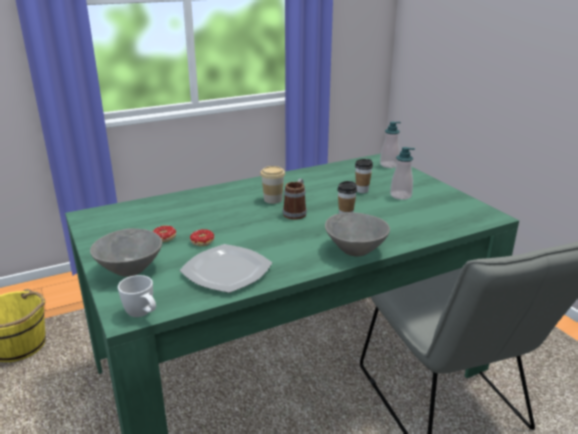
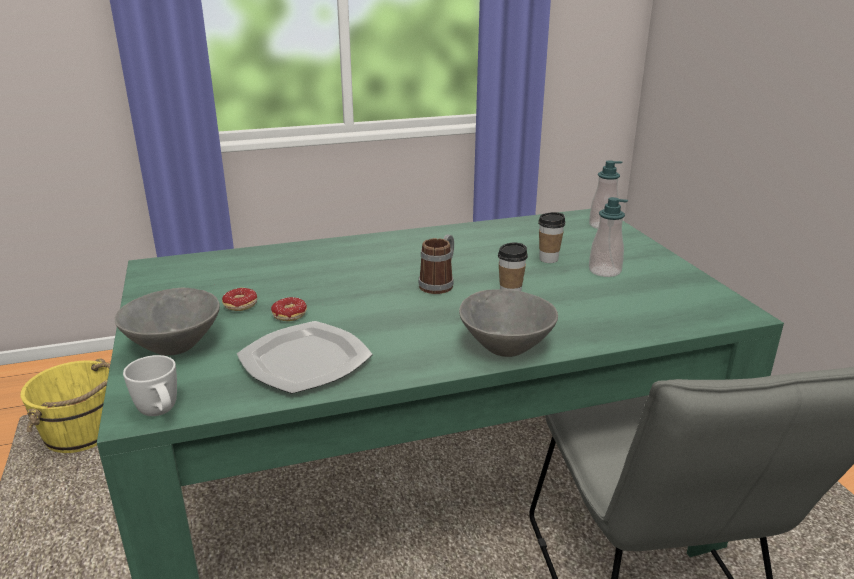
camera: 10 degrees right, 0 degrees up
(273, 199) = (413, 263): cup -> none

